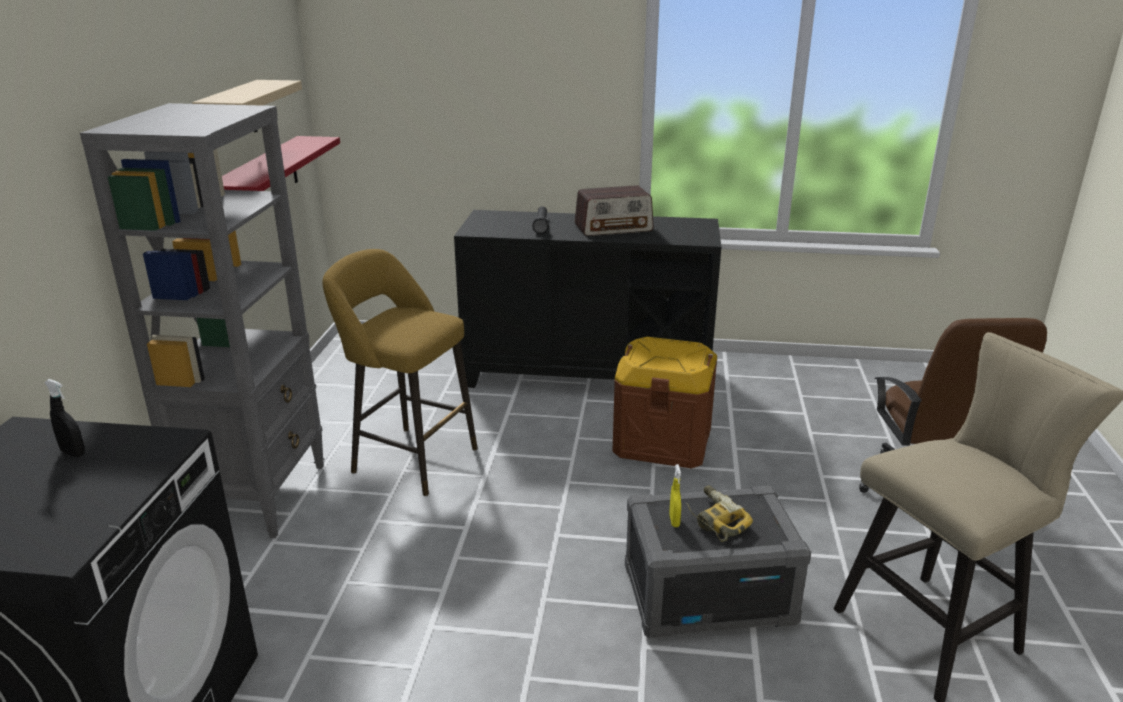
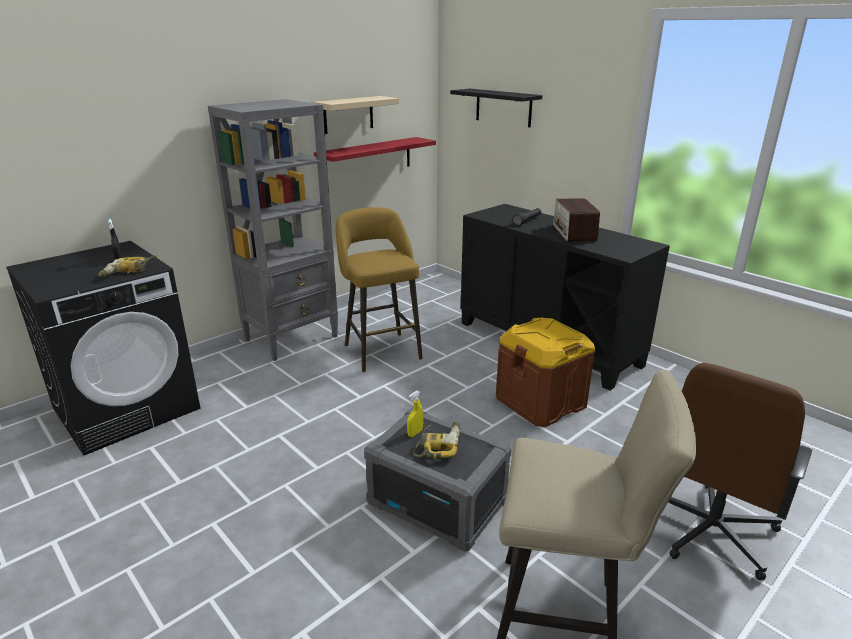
camera: 40 degrees right, 0 degrees up
(143, 463) = (128, 272): none -> power drill
(436, 78) = (503, 107): none -> black shelf
(614, 228) = (574, 233): radio -> radio turned 60 degrees clockwise

